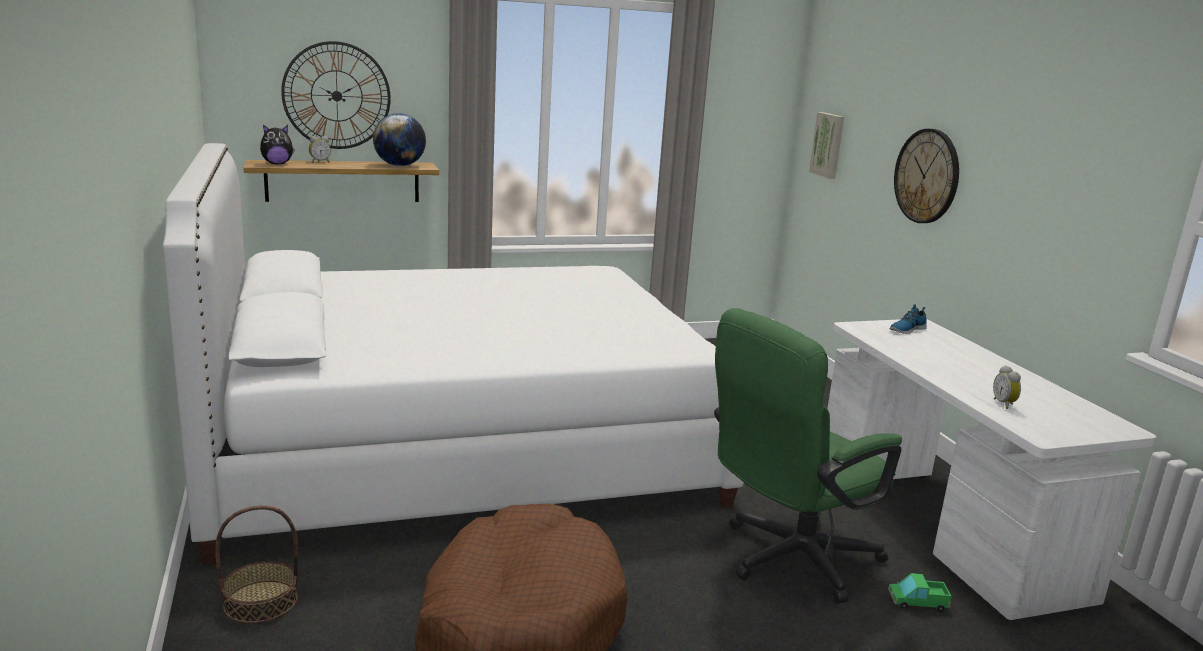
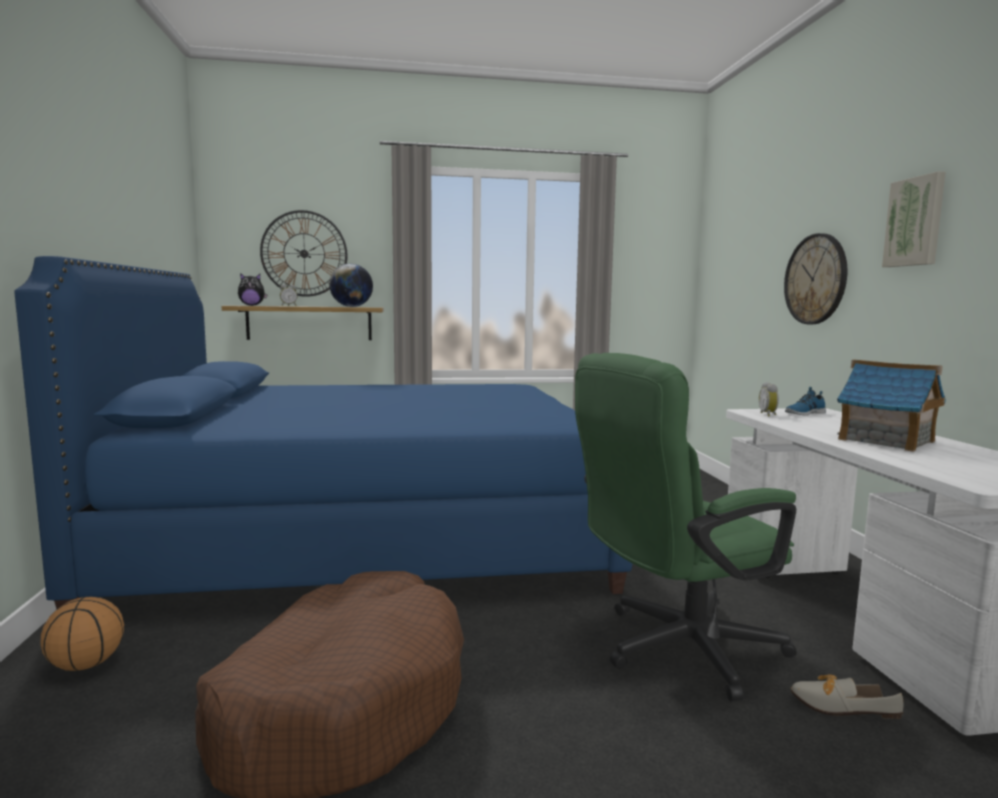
camera: 10 degrees right, 10 degrees down
(261, 601) = (87, 664): basket -> basketball
(460, 448) = (370, 537): white bed -> blue bed
(828, 145) = (724, 281): picture -> picture (915, 222)
(917, 602) = (835, 705): toy truck -> shoe
(977, 375) = (886, 440): none -> toy house
(1005, 404) = (924, 460): alarm clock -> alarm clock (768, 414)

